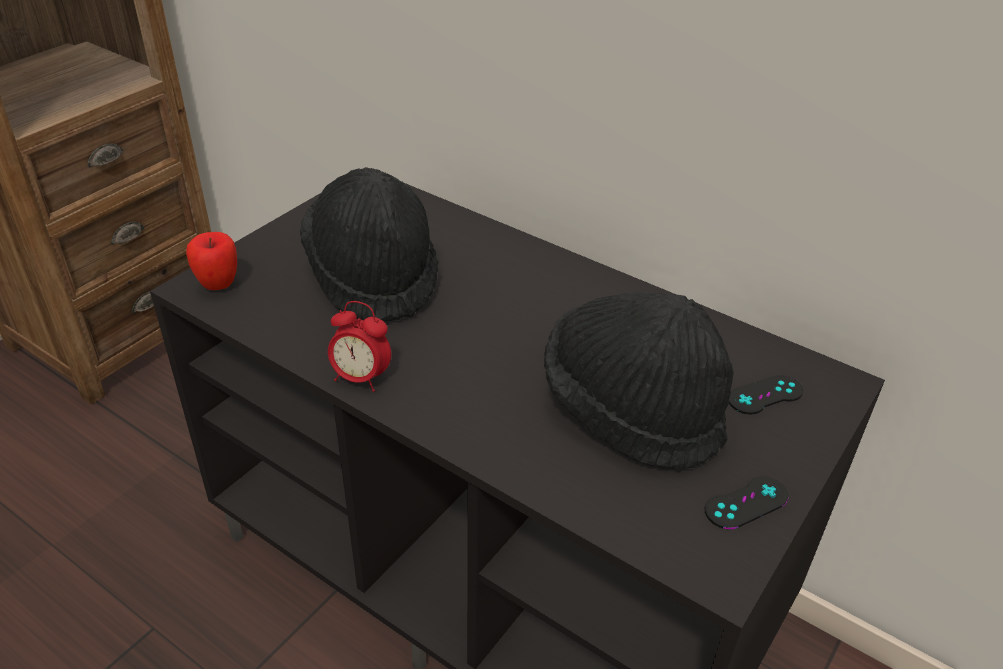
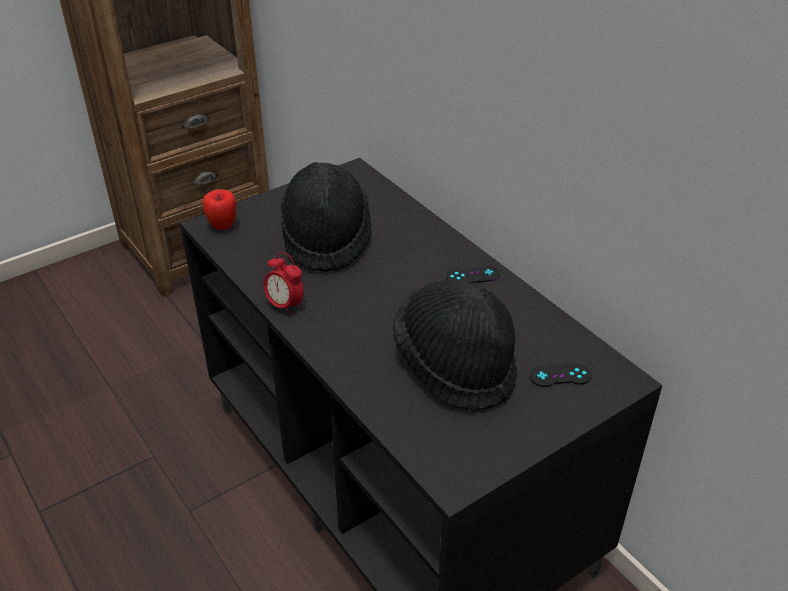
camera: 20 degrees right, 0 degrees up
(746, 503) = (500, 443): black game controller -> black game controller (472, 275)

